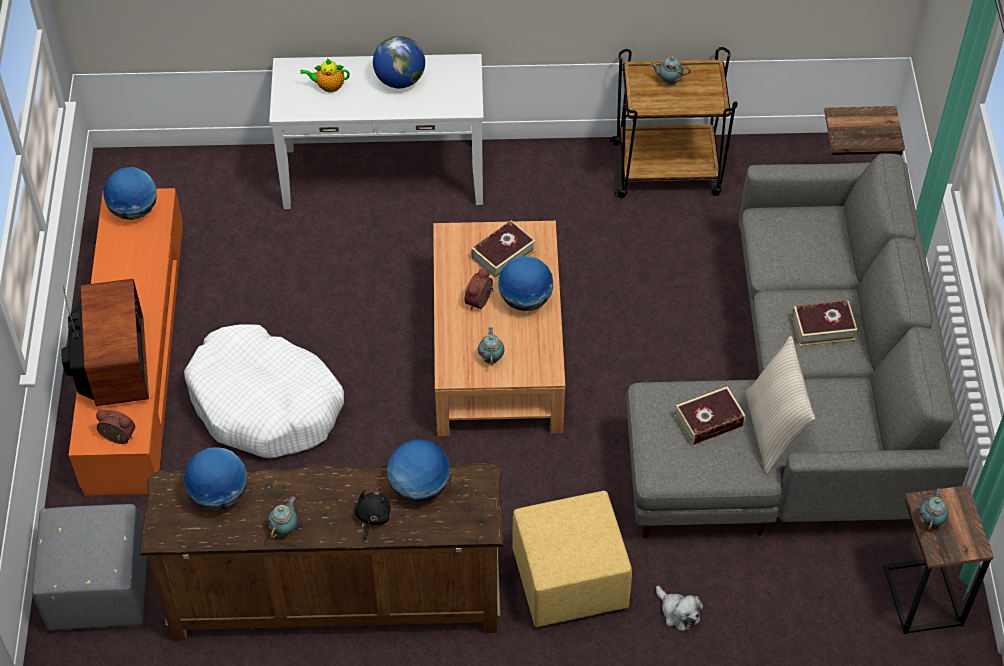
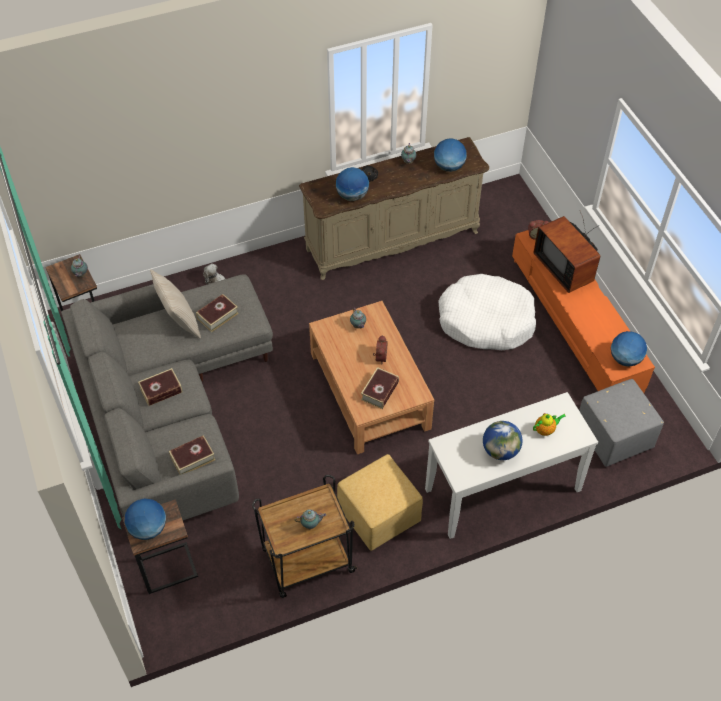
camera: 160 degrees right, 0 degrees up
(97, 588) = (511, 214): grey ottoman -> grey ottoman (615, 436)
(525, 300) = (353, 366): globe -> globe (148, 528)
(569, 578) = (278, 282): yellow ottoman -> yellow ottoman (379, 516)
(796, 224) = (192, 458): none -> book

